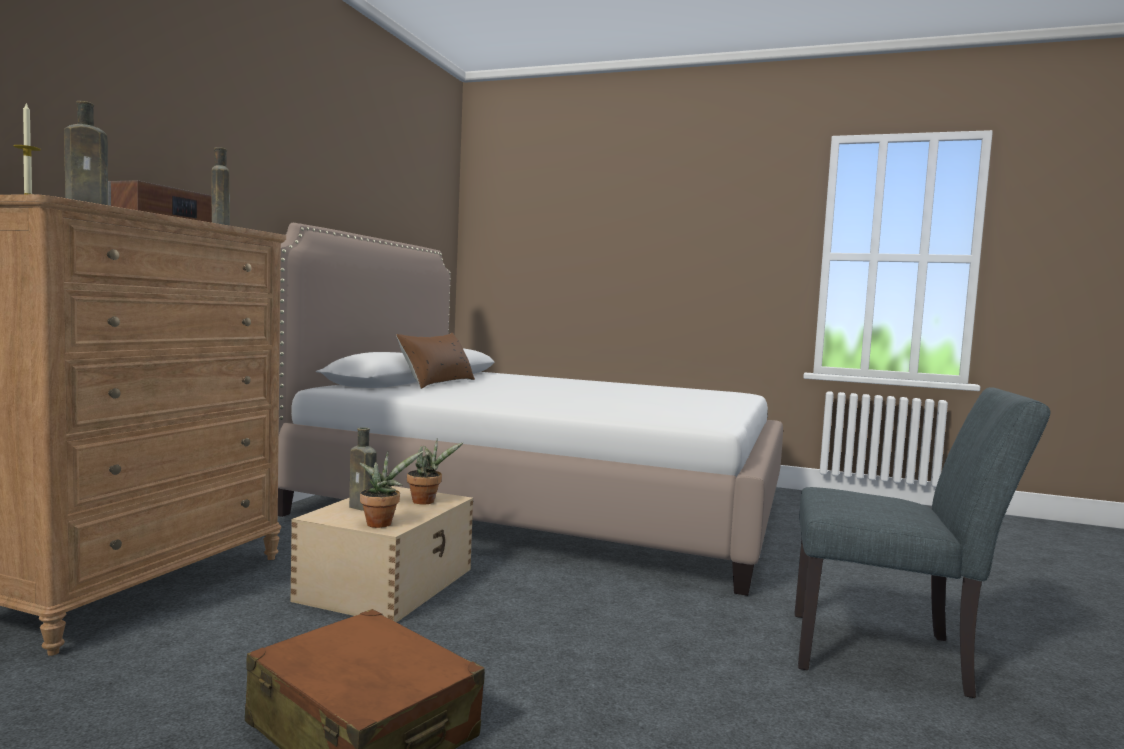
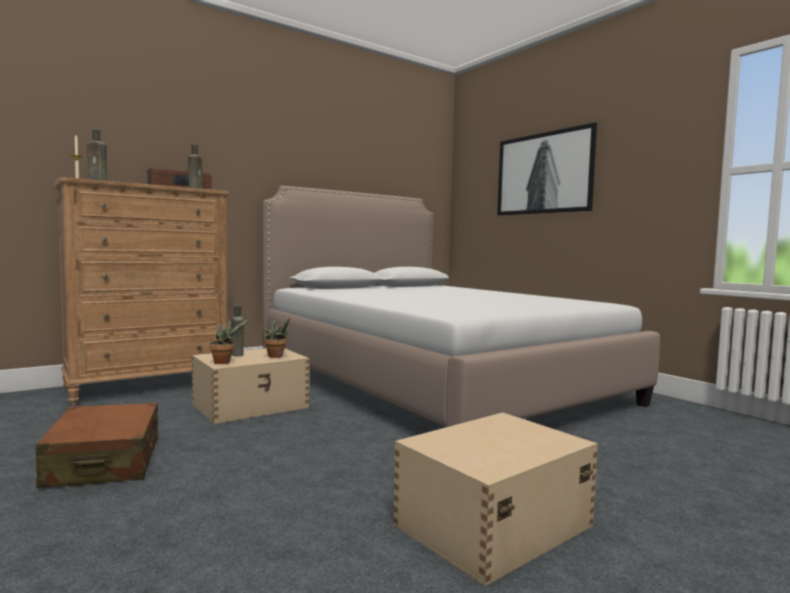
camera: 35 degrees right, 0 degrees up
(437, 383) = (373, 288): brown pillow -> none
(608, 233) = (543, 173): none -> picture
(892, 655) = (491, 525): grey chair -> beige storage box

